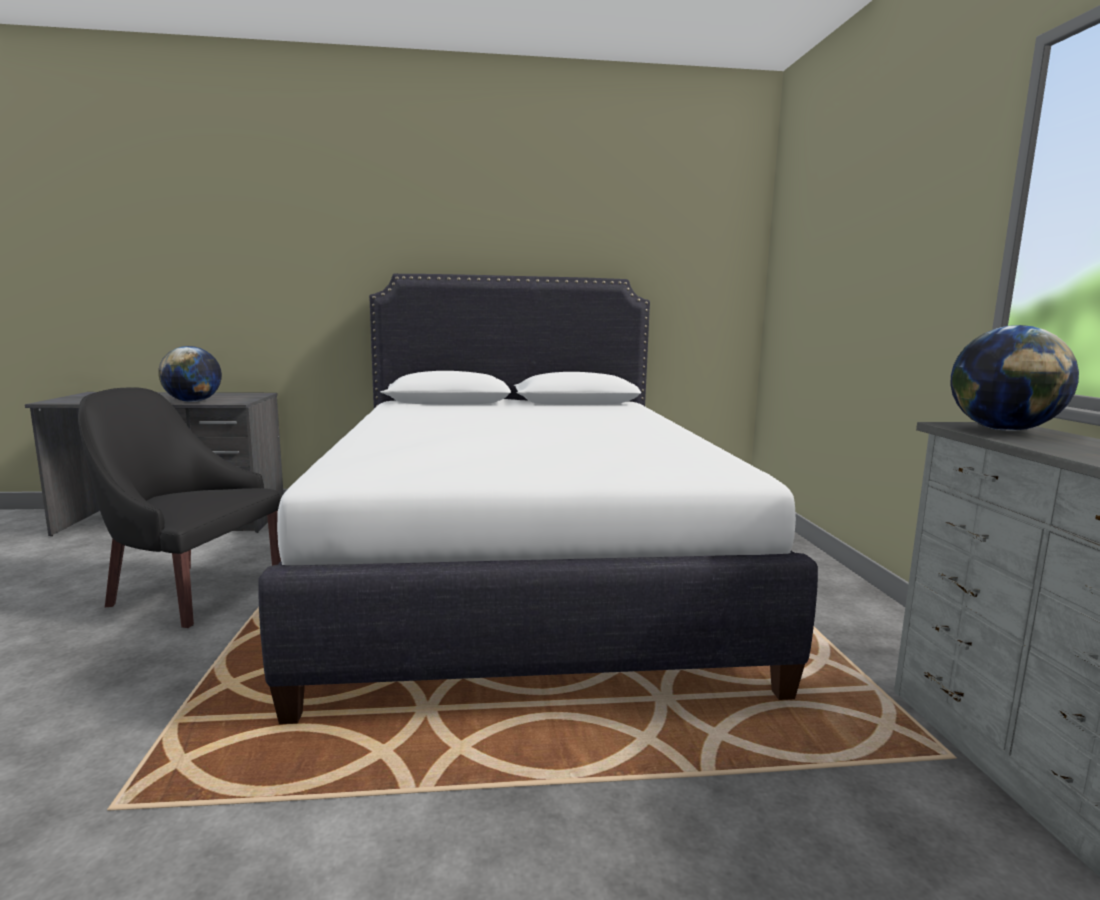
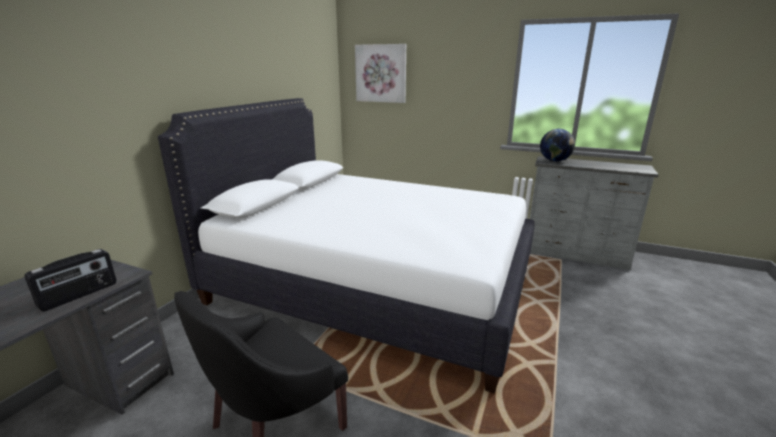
camera: 60 degrees left, 10 degrees up
(193, 401) = (79, 295): globe -> radio
(808, 240) = (381, 73): none -> picture

